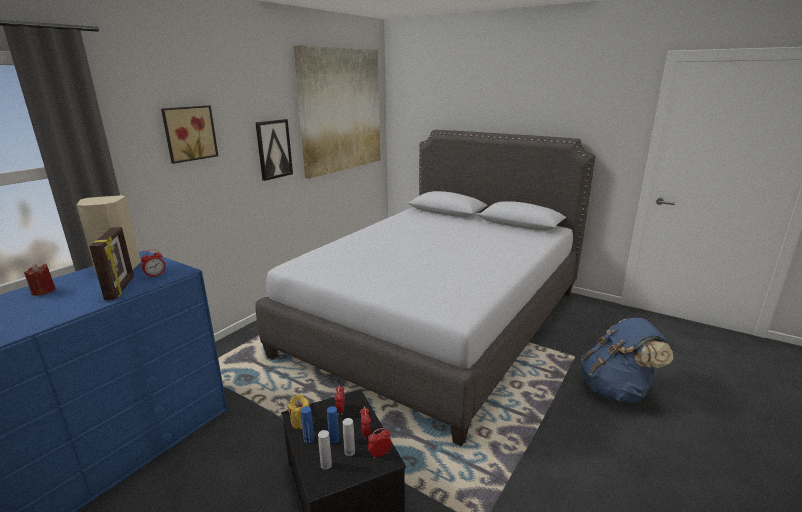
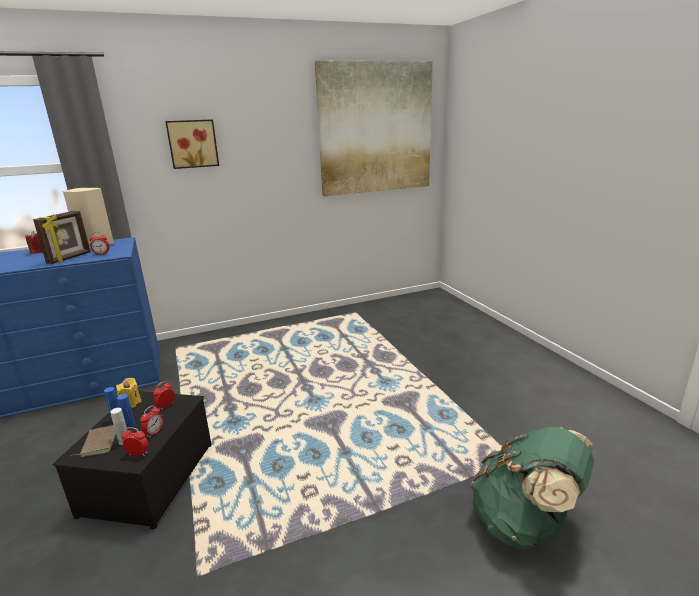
camera: 35 degrees right, 0 degrees up
(273, 149) = (285, 164): picture -> none
(326, 465) = (98, 443): white bottle -> brown book
(436, 322) = (400, 368): grey bed -> none
(616, 390) = (524, 523): blue backpack -> green backpack

